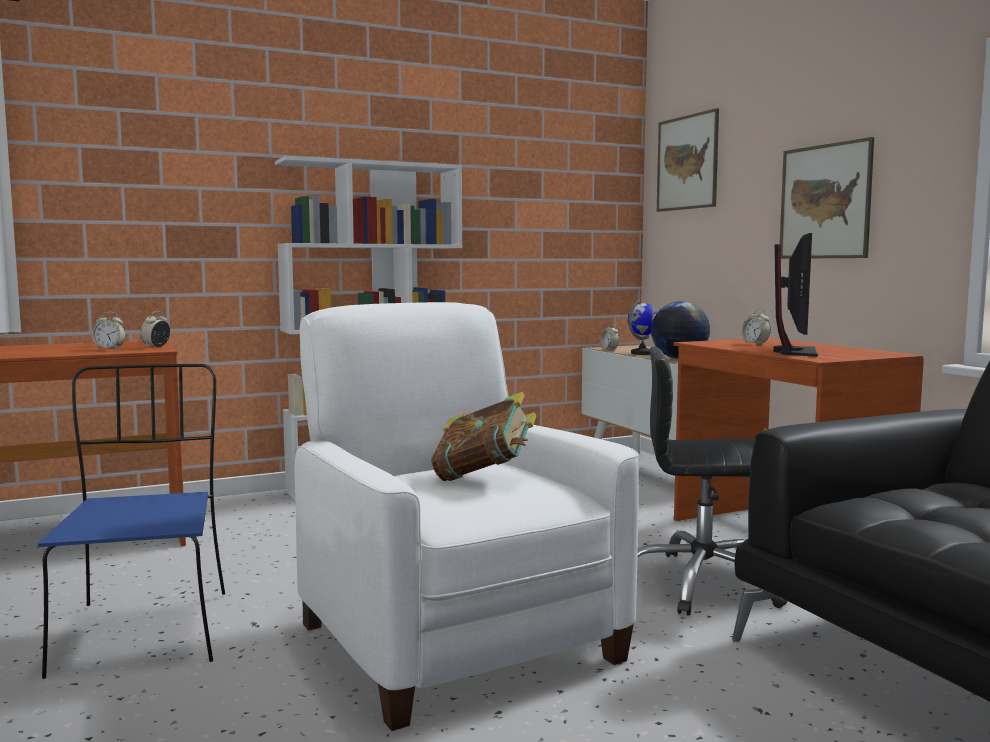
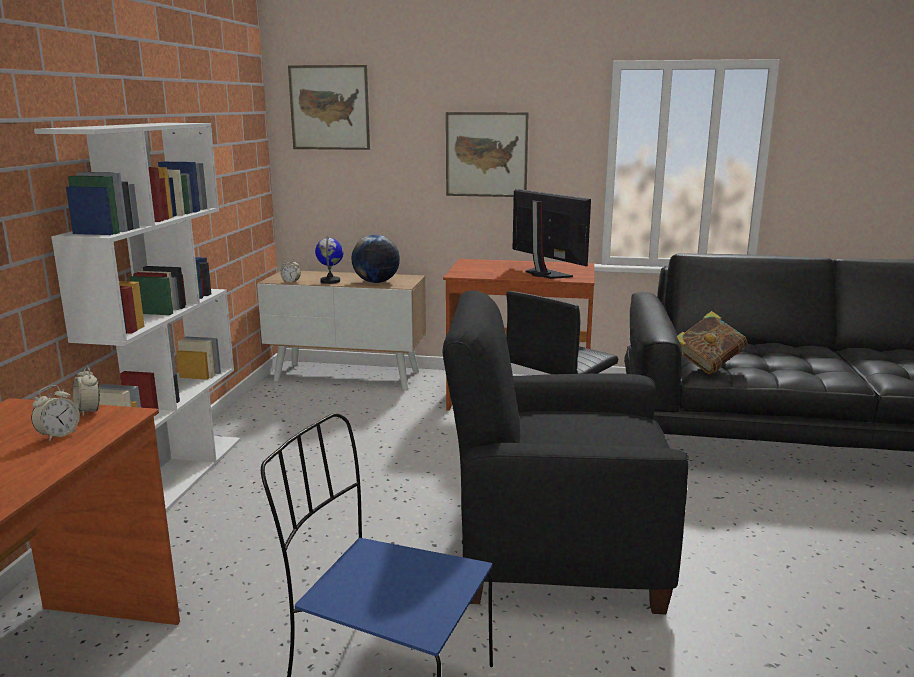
camera: 55 degrees left, 10 degrees up
(455, 640) = (556, 550): white armchair -> black armchair
(484, 477) = (582, 426): book -> book (707, 366)
(755, 343) = (489, 268): alarm clock -> none

